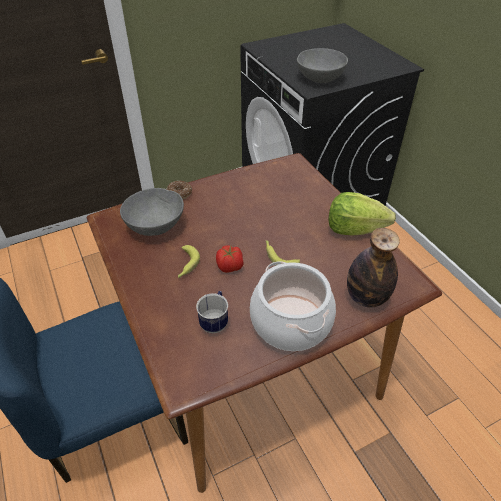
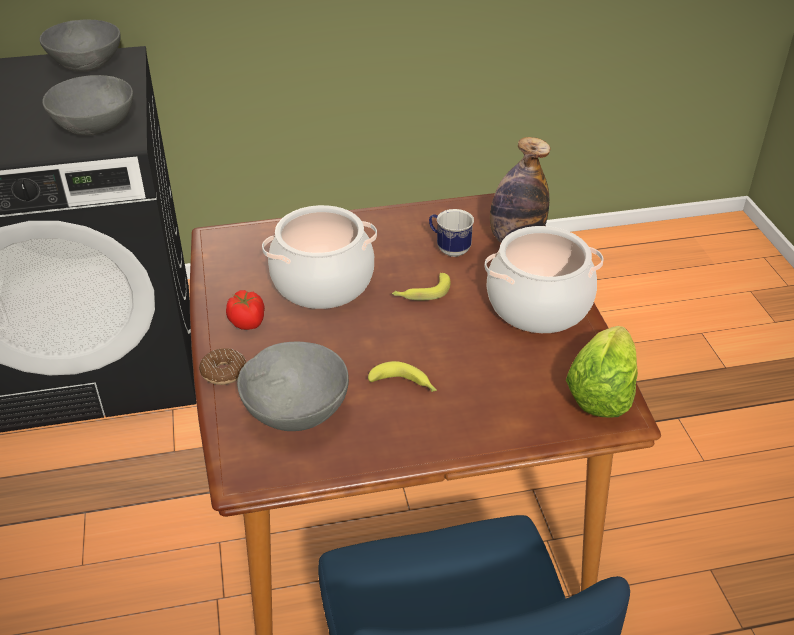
camera: 75 degrees left, 5 degrees down
(215, 321) = (522, 370): mug -> mug (449, 248)
(230, 267) = (424, 340): tomato -> tomato (247, 322)
(270, 211) = (323, 282): none -> cooking pot
(354, 228) = (394, 219): lettuce -> lettuce (601, 393)
(383, 59) = (87, 65): none -> grey bowl

